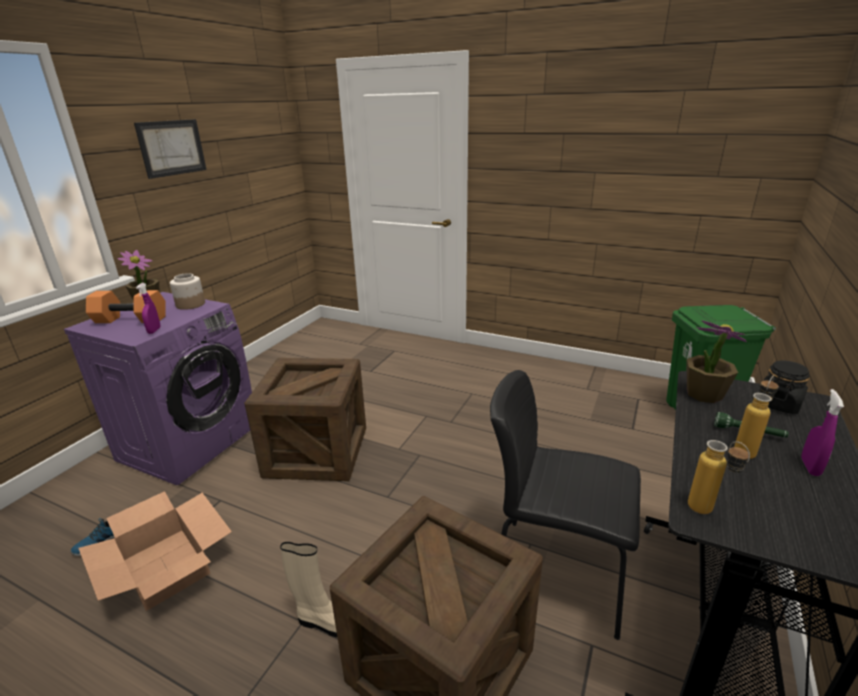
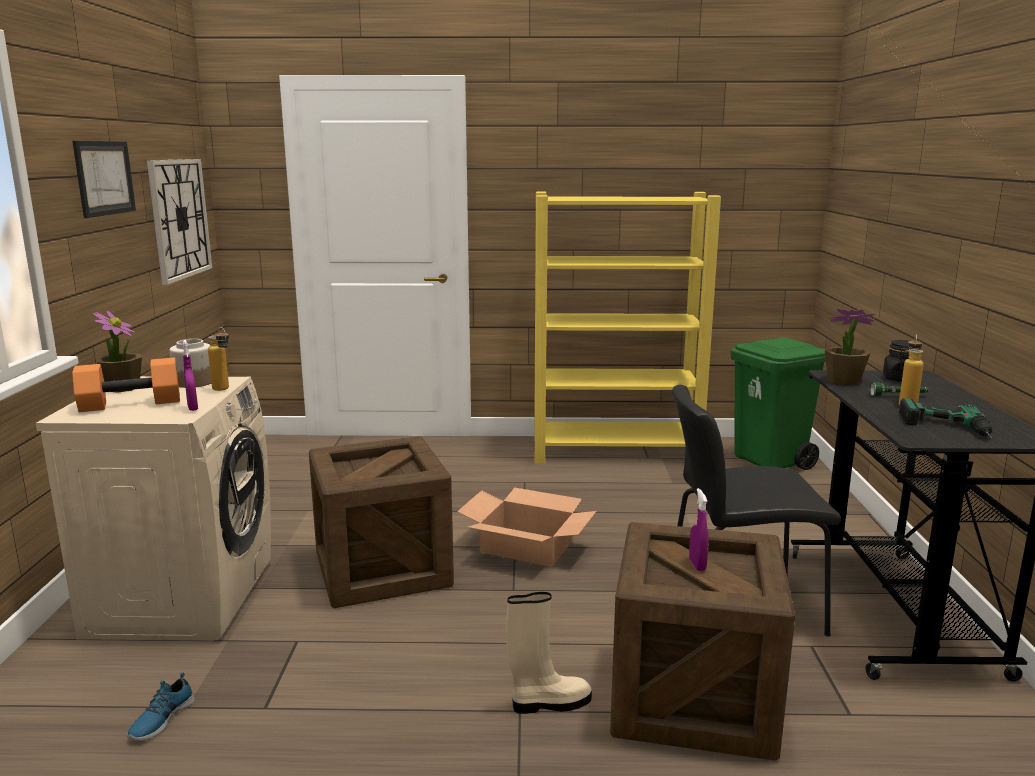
camera: 25 degrees left, 10 degrees down
(166, 567) = (291, 716): cardboard box -> cardboard box (526, 546)
(190, 444) = (183, 599): purple washing machine -> beige washing machine
(259, 172) = (179, 218): none -> wall clock
(564, 377) = (615, 451): none -> yellow bookcase
(707, 513) = (919, 436): bottle -> bottle (224, 390)
(759, 509) = (947, 429): none -> power drill
(810, 467) = (954, 406): purple spray bottle -> purple spray bottle (697, 565)

